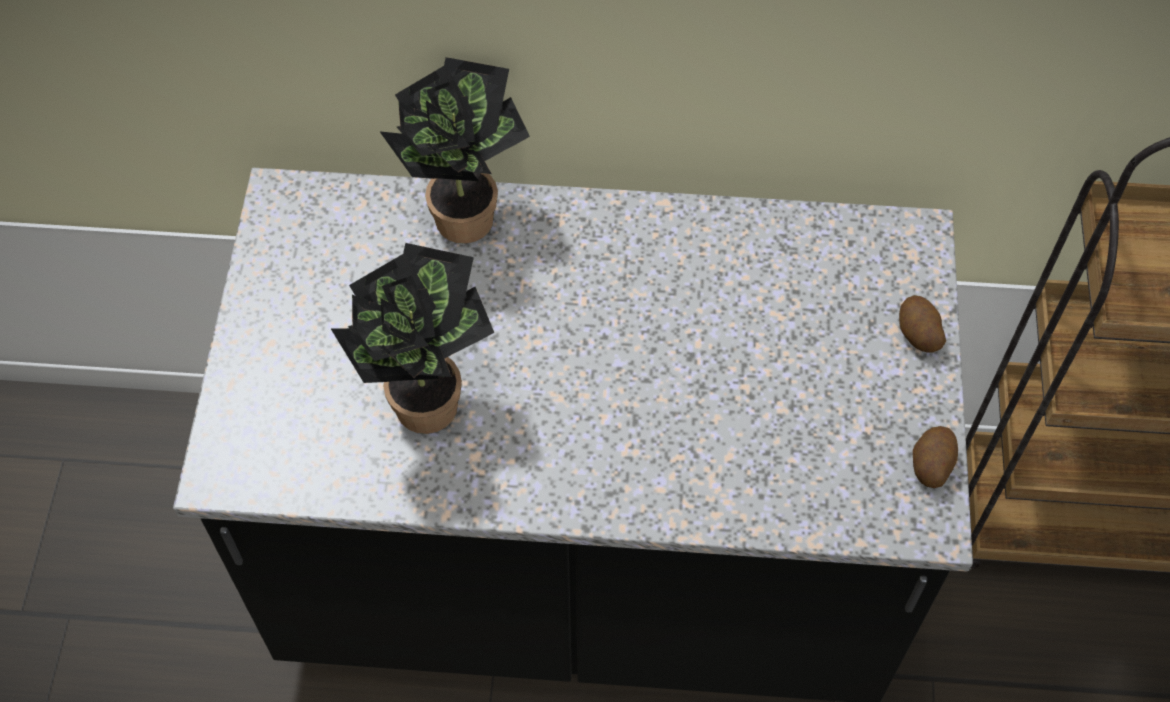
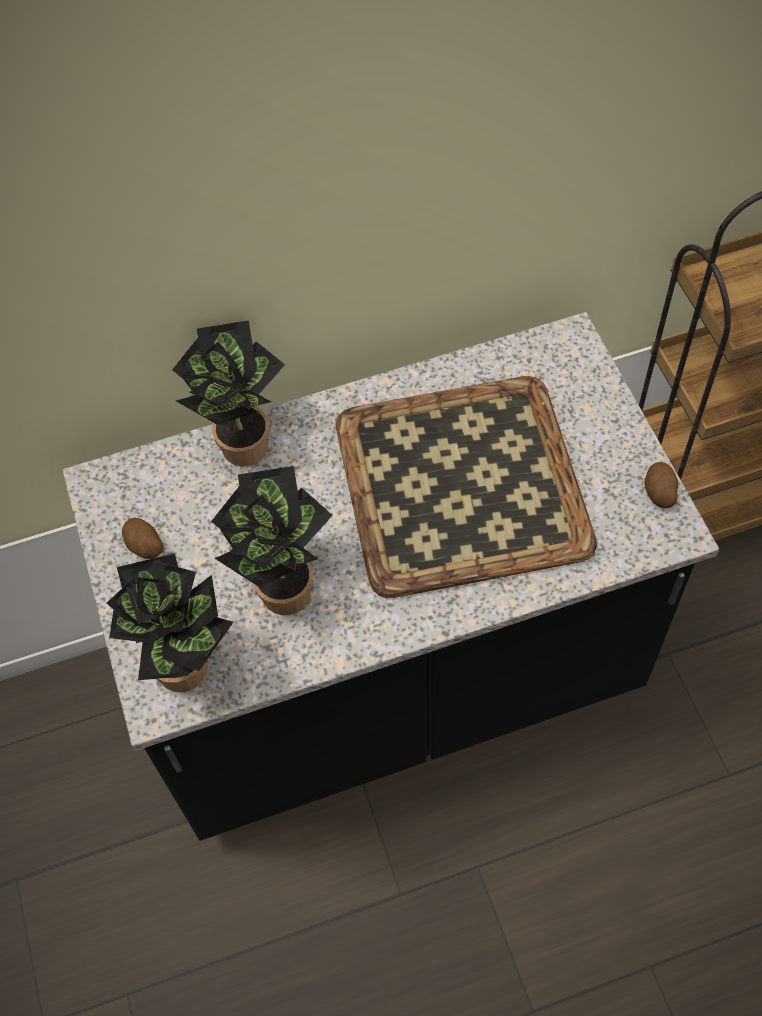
camera: 20 degrees left, 0 degrees up
(277, 450) = (190, 669): none -> potted plant
(691, 357) = (458, 483): none -> tray
(917, 333) = (605, 406): potato -> potato (144, 545)

